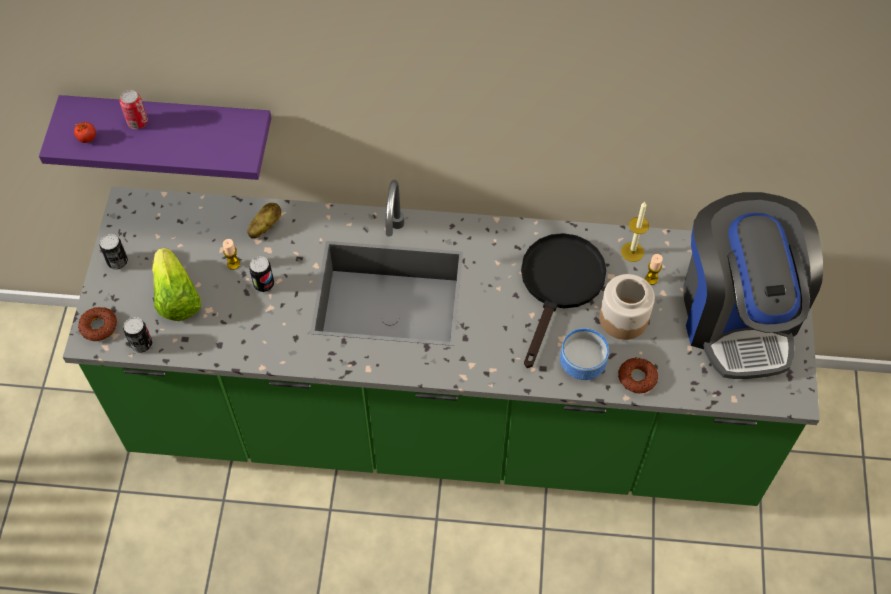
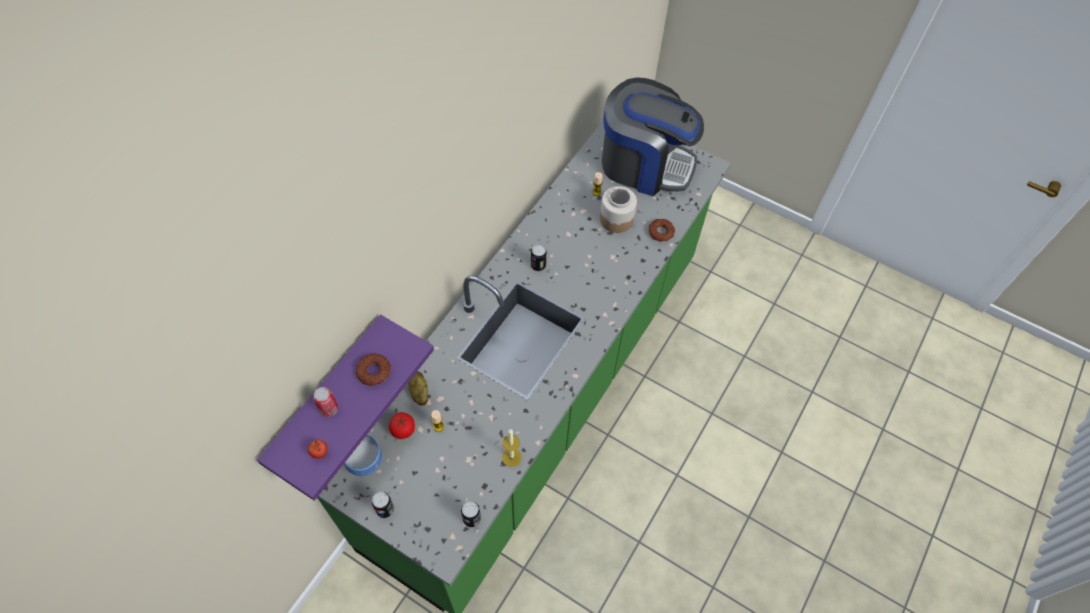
camera: 65 degrees left, 0 degrees up
(98, 326) = (437, 545): donut -> donut (373, 371)
(176, 297) = (444, 478): lettuce -> none
(214, 234) = (403, 430): none -> tomato
(264, 284) = (468, 413): can -> can (538, 265)
(559, 286) = (574, 240): black frying pan -> none
(582, 366) = (637, 256): bowl -> bowl (365, 462)
(632, 252) = (571, 192): candle -> candle (511, 457)

